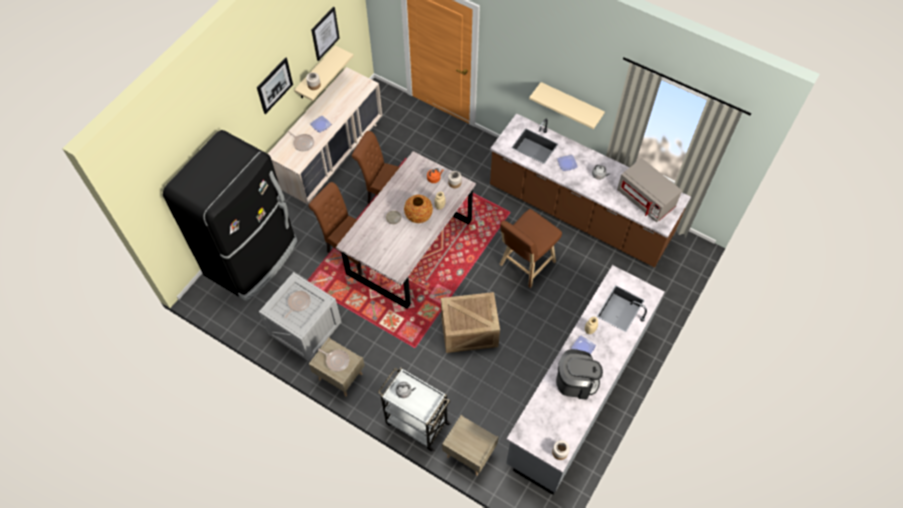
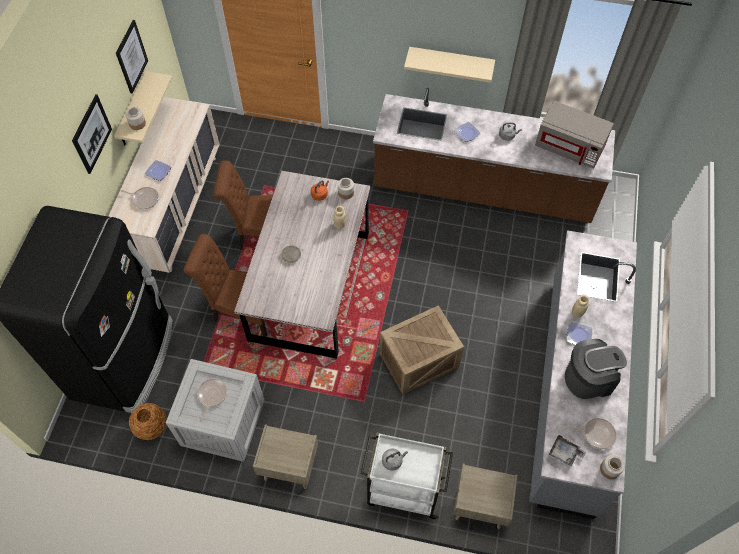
camera: 20 degrees left, 0 degrees up
(336, 360) = (285, 450): frying pan -> frying pan (596, 434)
(418, 216) = (320, 243): vase -> vase (152, 427)
(525, 265) = (449, 264): brown stool -> none
(531, 429) = (565, 453): none -> grey tray

